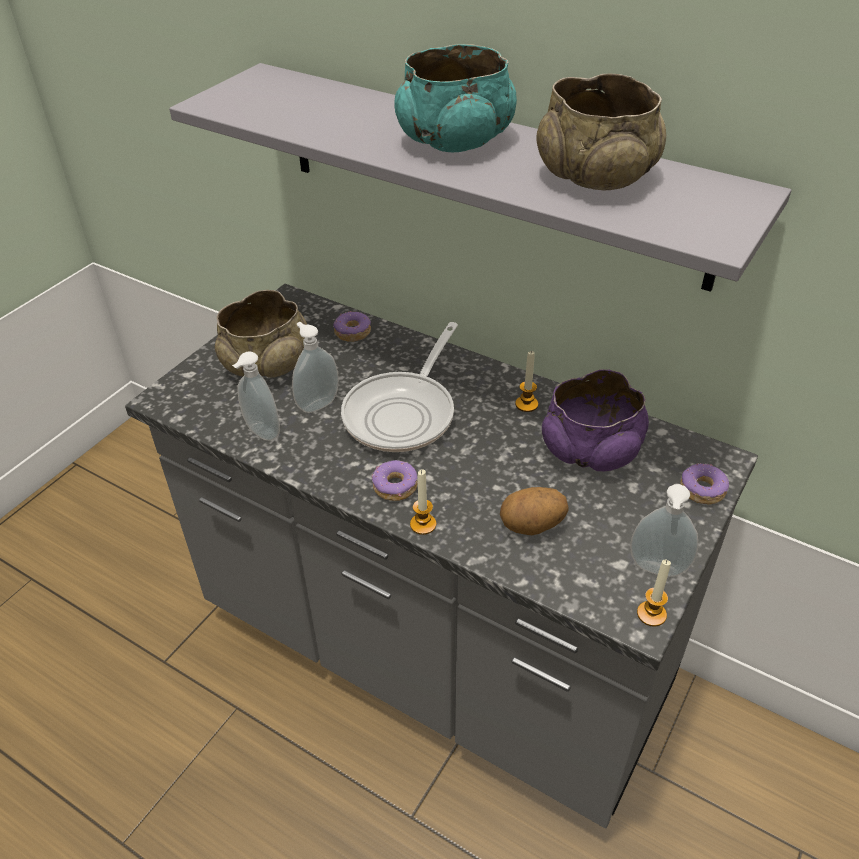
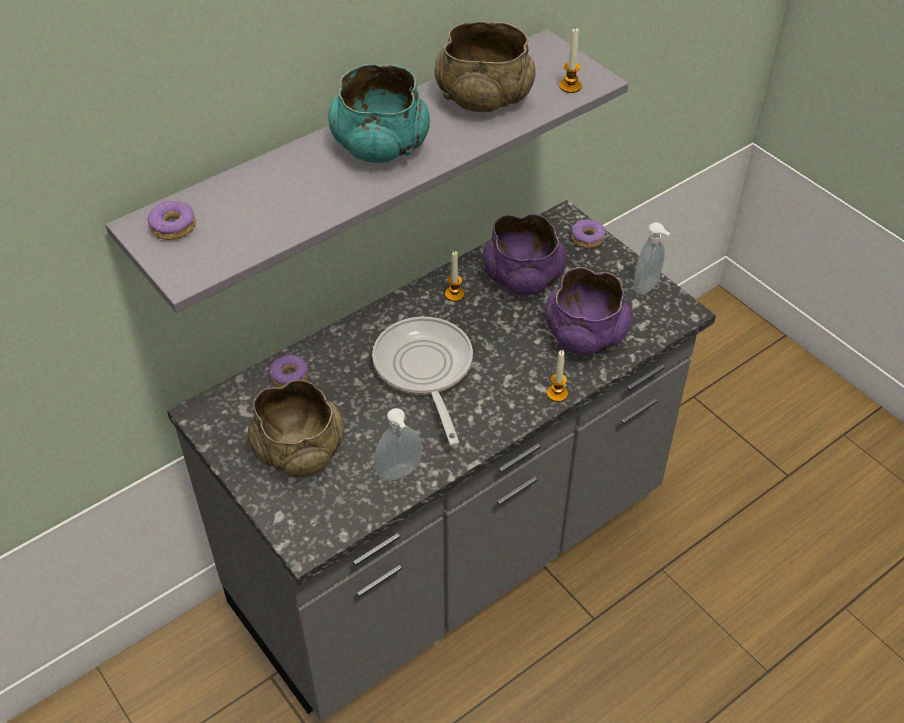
camera: 70 degrees left, 5 degrees up
(317, 403) = (380, 426): soap dispenser -> none
(395, 487) = (510, 399): donut -> donut (174, 227)
(404, 413) = (424, 370): frying pan -> frying pan turned 150 degrees counterclockwise
(532, 526) = (584, 334): potato -> purple bowl
(651, 614) = (681, 304): candle -> candle (570, 86)

